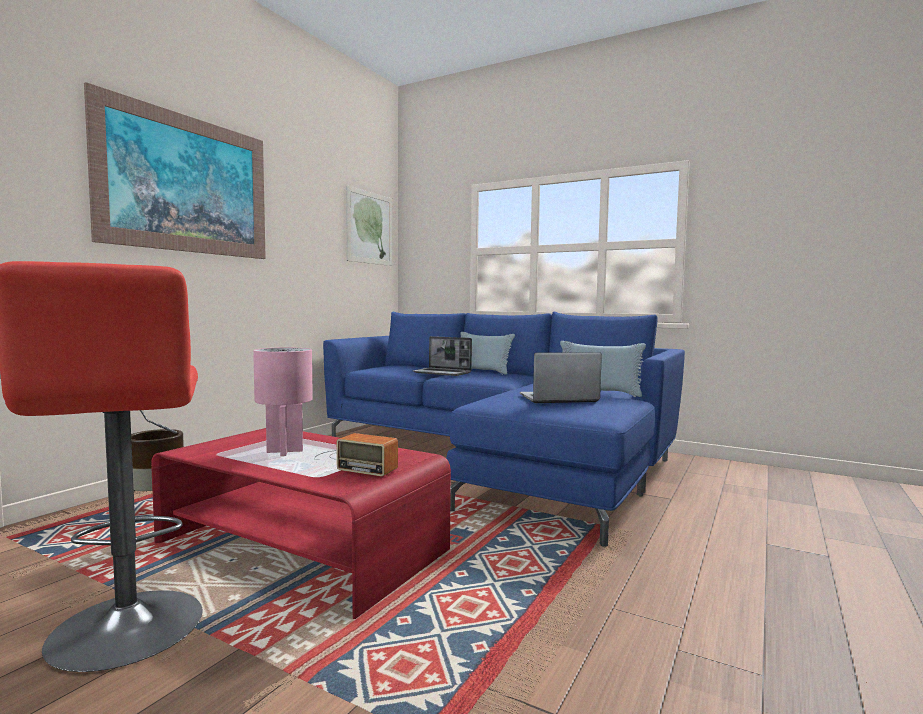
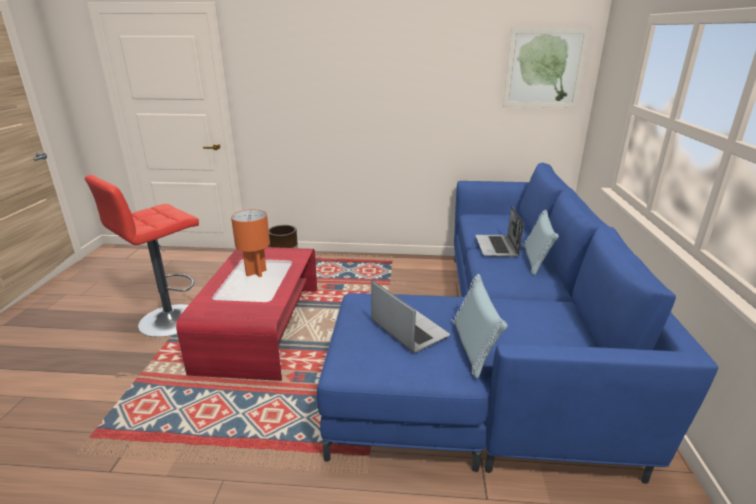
camera: 65 degrees right, 20 degrees up
(187, 184) = (338, 62): picture -> none
(284, 451) = (255, 273): pink table lamp -> orange table lamp
(354, 462) = (244, 299): radio -> none

